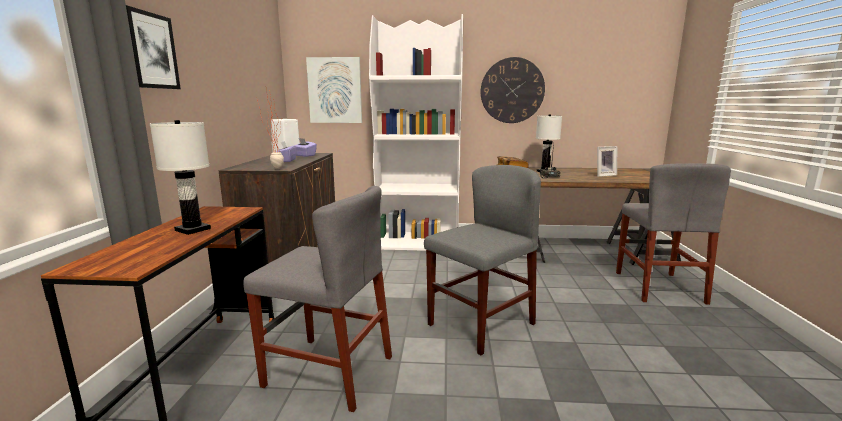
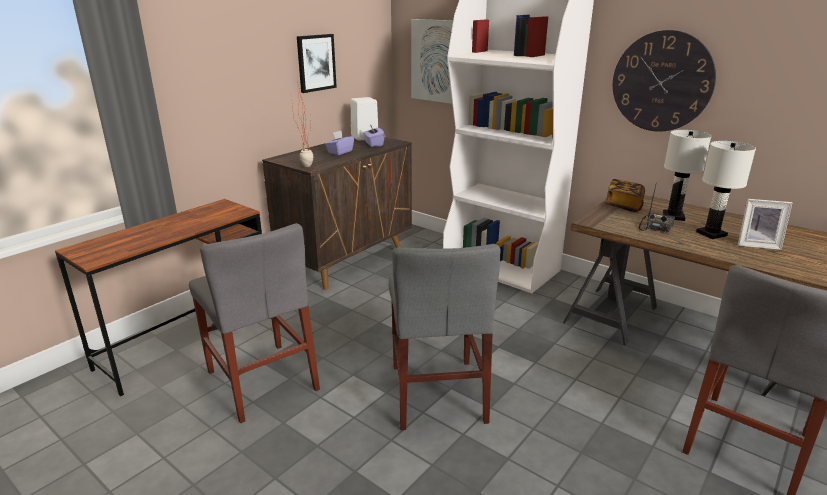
camera: 35 degrees right, 10 degrees up
(151, 51) = (186, 56): picture -> picture (316, 63)
(193, 229) = (177, 228): white table lamp -> white table lamp (711, 233)
(481, 324) = (437, 393): grey chair -> grey chair turned 90 degrees clockwise

